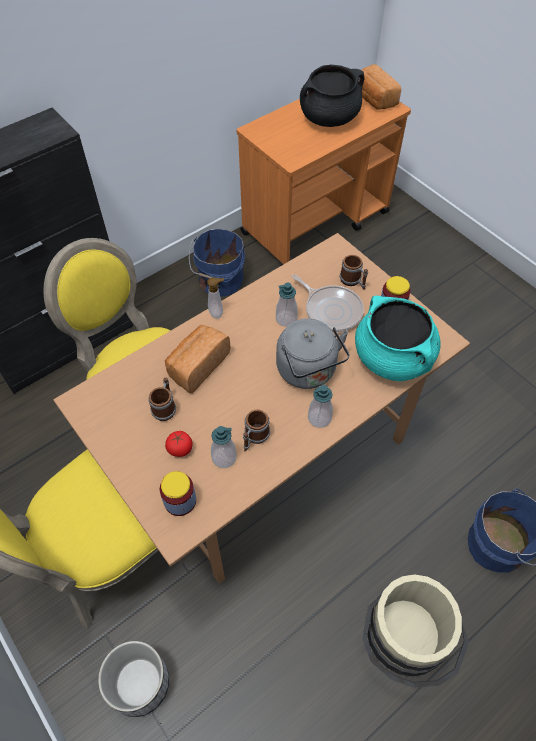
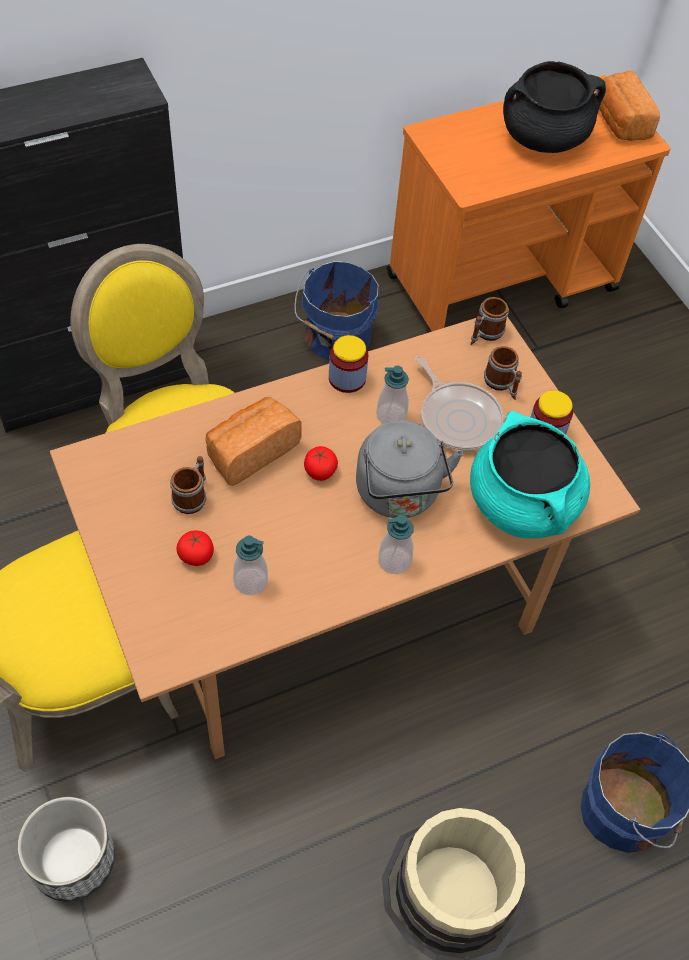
camera: 10 degrees right, 0 degrees up
(180, 501) = (177, 622): jar -> jar (347, 378)
(217, 313) = (299, 385): soap dispenser -> none
(249, 368) = (320, 471): none -> tomato
(254, 437) = (298, 565): mug -> mug (485, 334)

